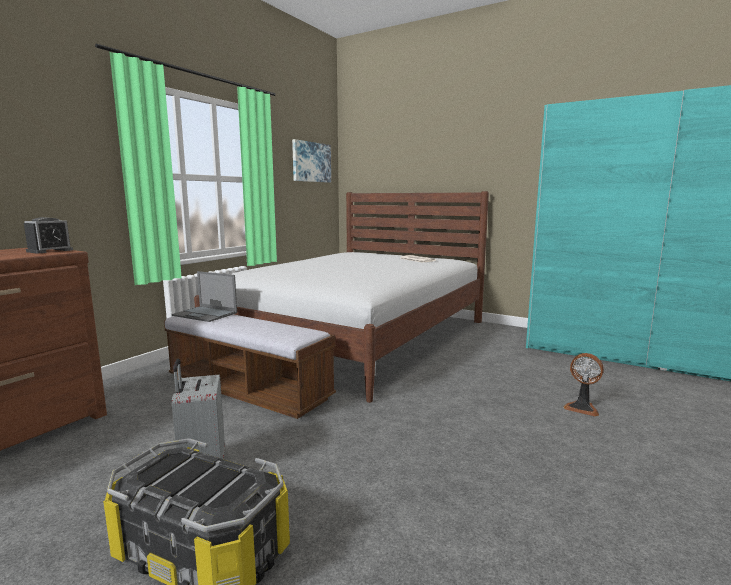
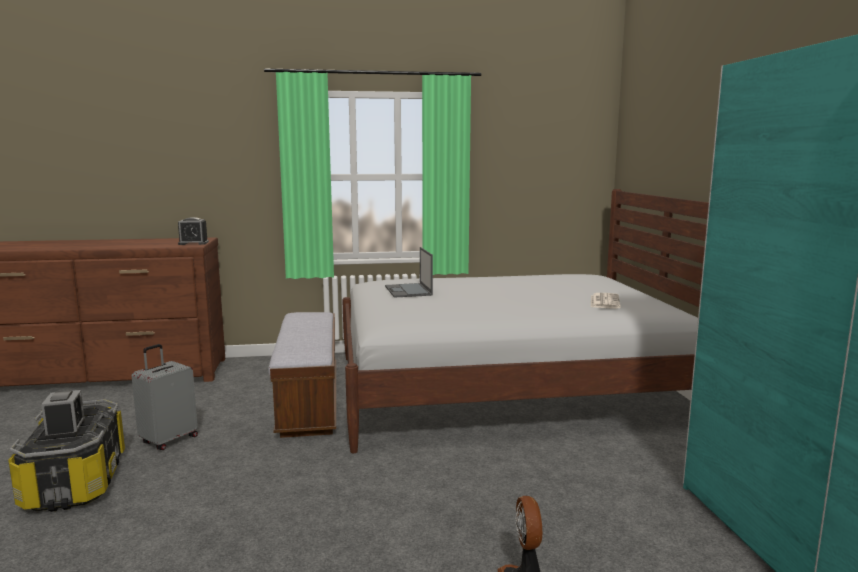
camera: 50 degrees right, 0 degrees up
(201, 482) = (65, 429): none -> alarm clock
(205, 314) = (308, 317): laptop -> laptop (408, 291)
(311, 162) = (555, 149): picture -> none

